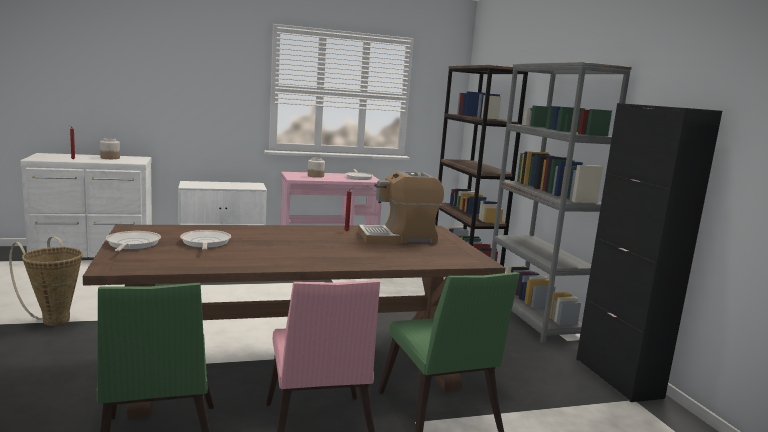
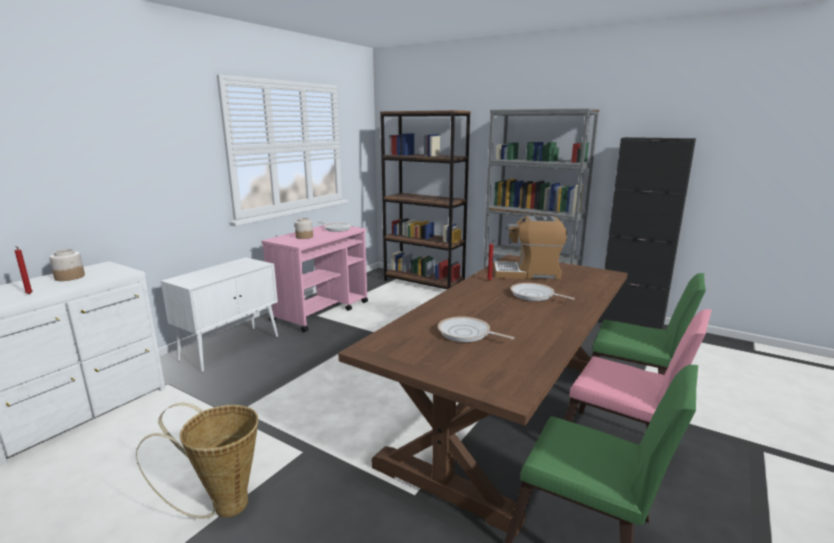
camera: 40 degrees left, 5 degrees up
(132, 244) = (433, 364): frying pan -> frying pan (534, 295)
(398, 238) = (527, 273): coffee machine -> coffee machine turned 60 degrees clockwise

